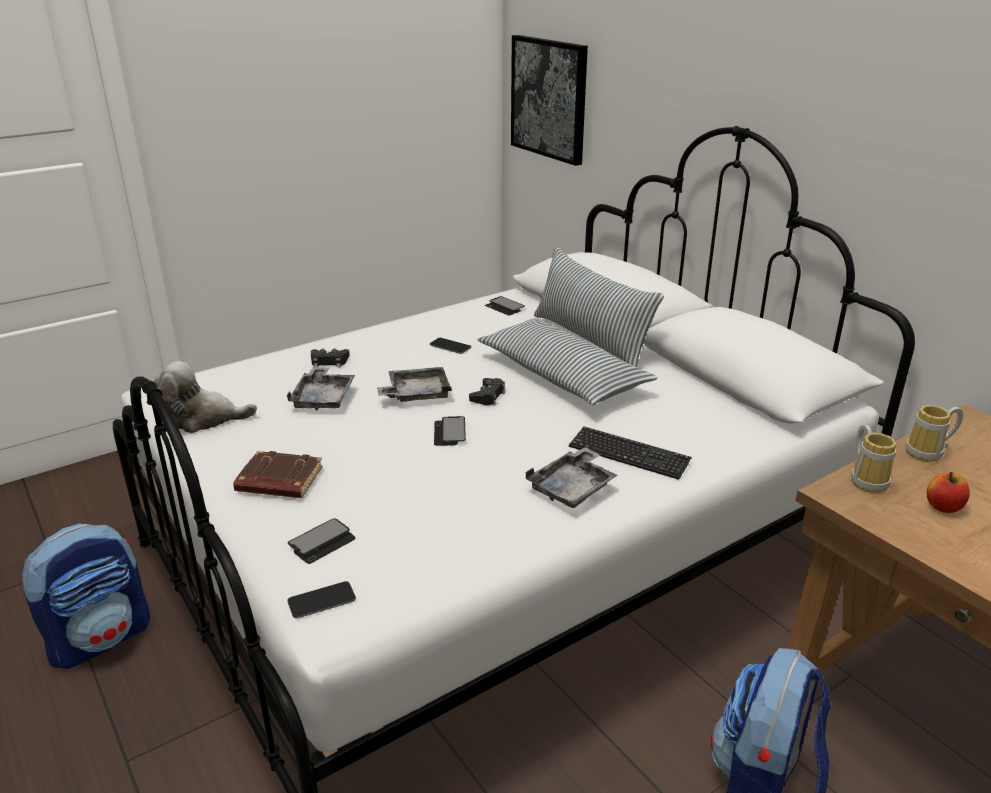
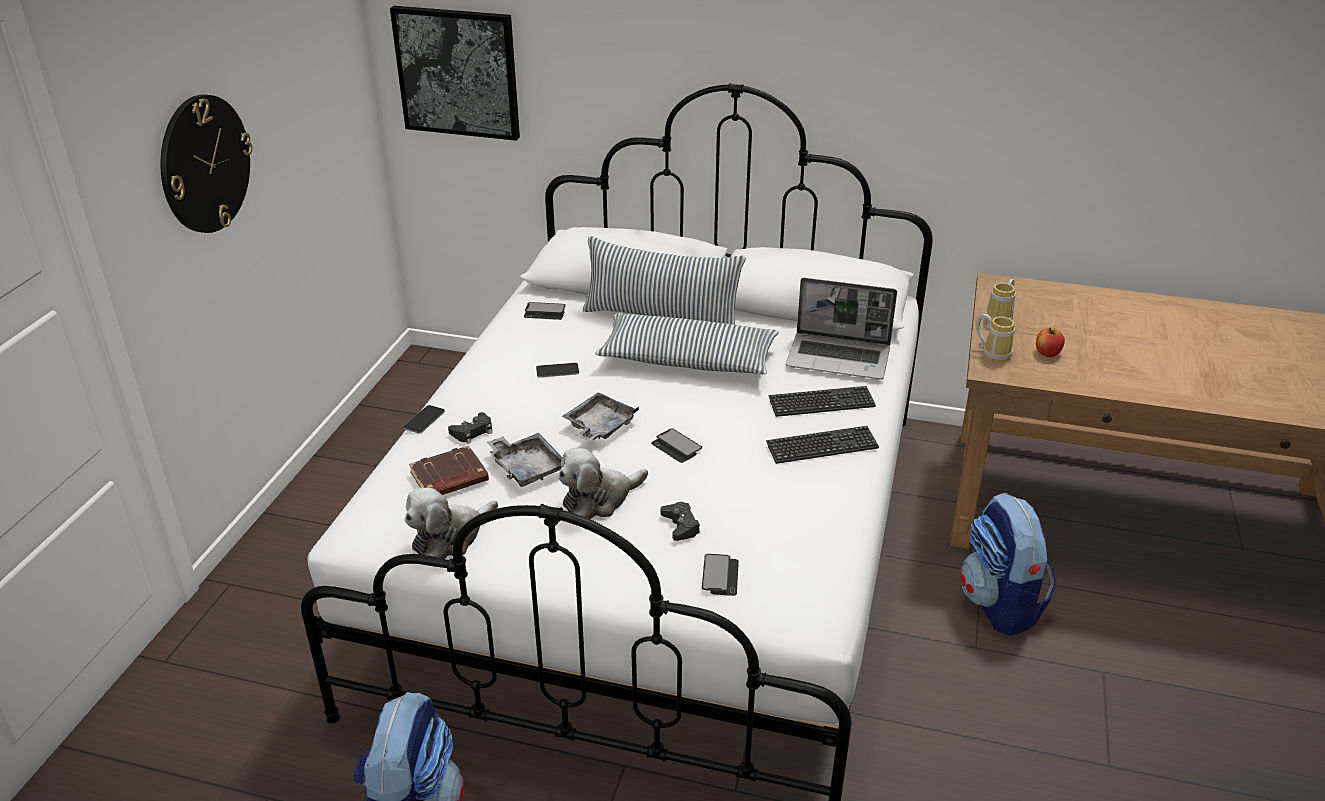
camera: 40 degrees left, 5 degrees up
(272, 106) = (204, 164): none -> wall clock
(278, 481) = (611, 552): brown book -> brown book (449, 479)
(321, 600) = (784, 612): phone -> phone (424, 420)
(333, 441) = (599, 499): none -> plush toy
(488, 396) = (658, 402): black game controller -> black game controller (680, 526)
(573, 488) = (822, 447): grey tray -> keyboard
(706, 426) = (839, 358): none -> laptop

